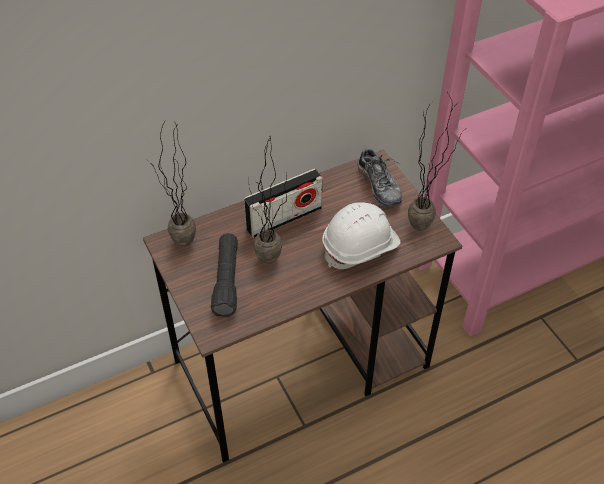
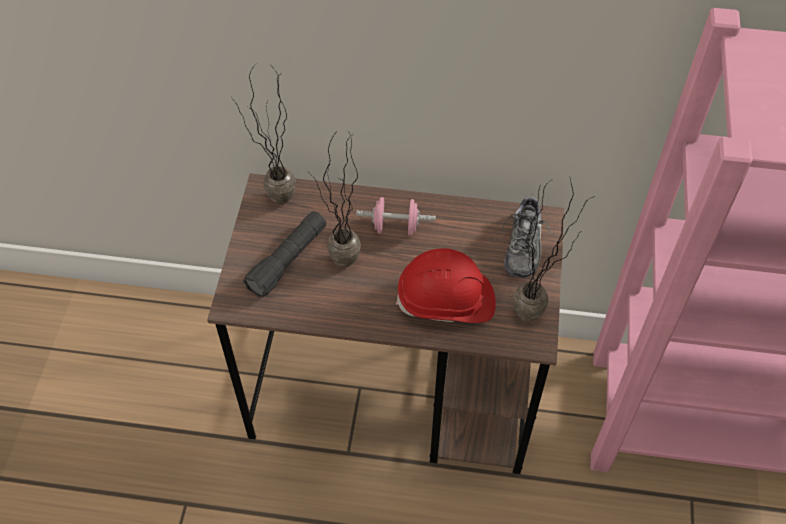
camera: 35 degrees right, 5 degrees up
(284, 218) = (395, 227): radio -> pink dumbbell
(361, 247) = (446, 301): white hard hat -> red hard hat

